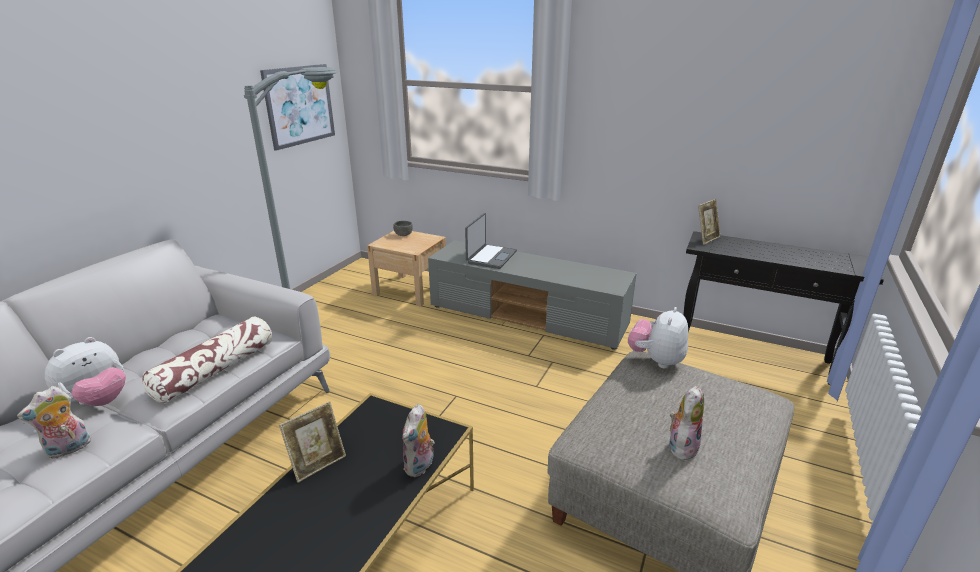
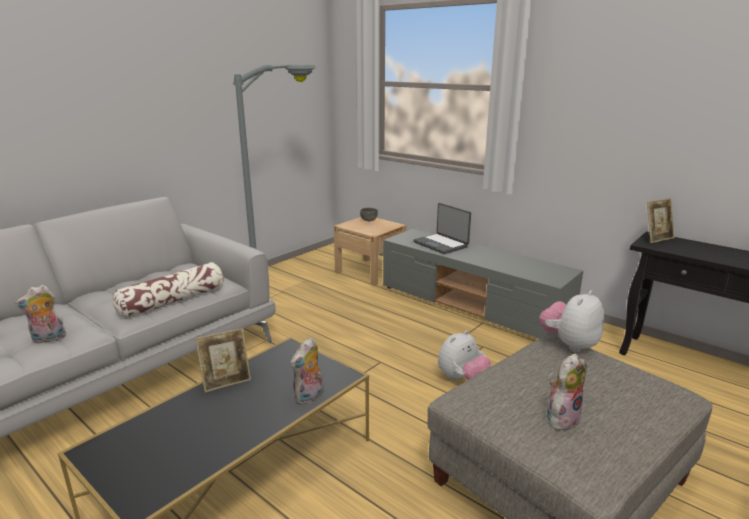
camera: 15 degrees right, 5 degrees down
(98, 401) = (82, 310): plush toy -> plush toy (462, 379)
(299, 105) = (291, 101): picture -> none
(490, 257) = (441, 244): laptop -> laptop turned 105 degrees clockwise

